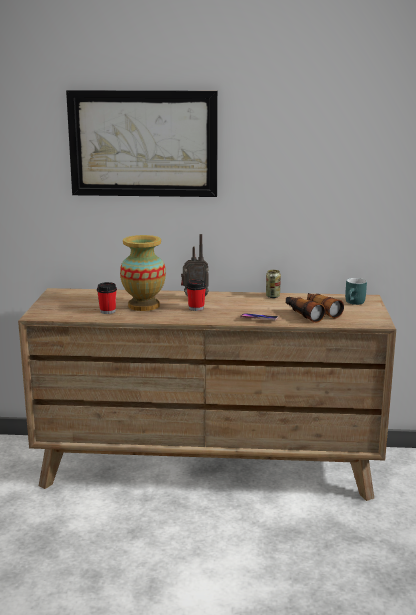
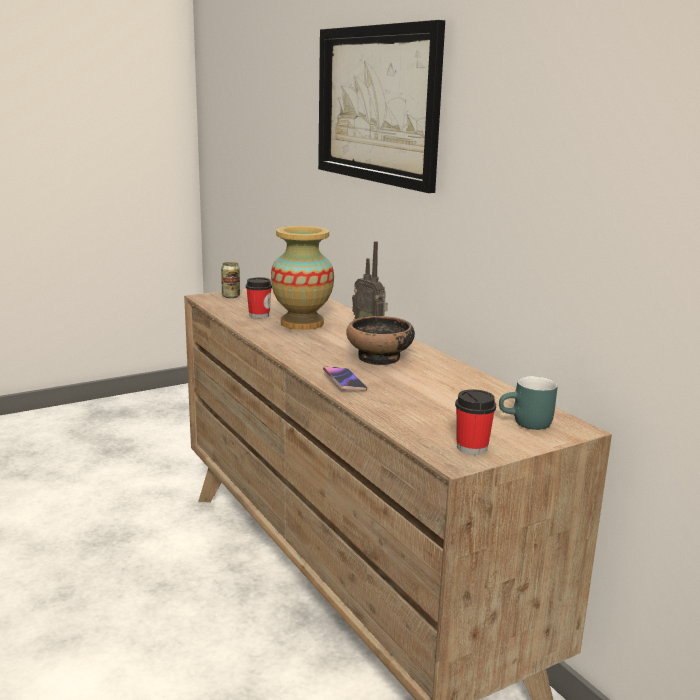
camera: 55 degrees right, 0 degrees up
(196, 308) = (333, 345): cup -> cup (472, 448)
(233, 304) = (380, 358): none -> bowl
(272, 296) = (454, 370): can -> can (231, 296)
(311, 313) = (421, 405): binoculars -> none

